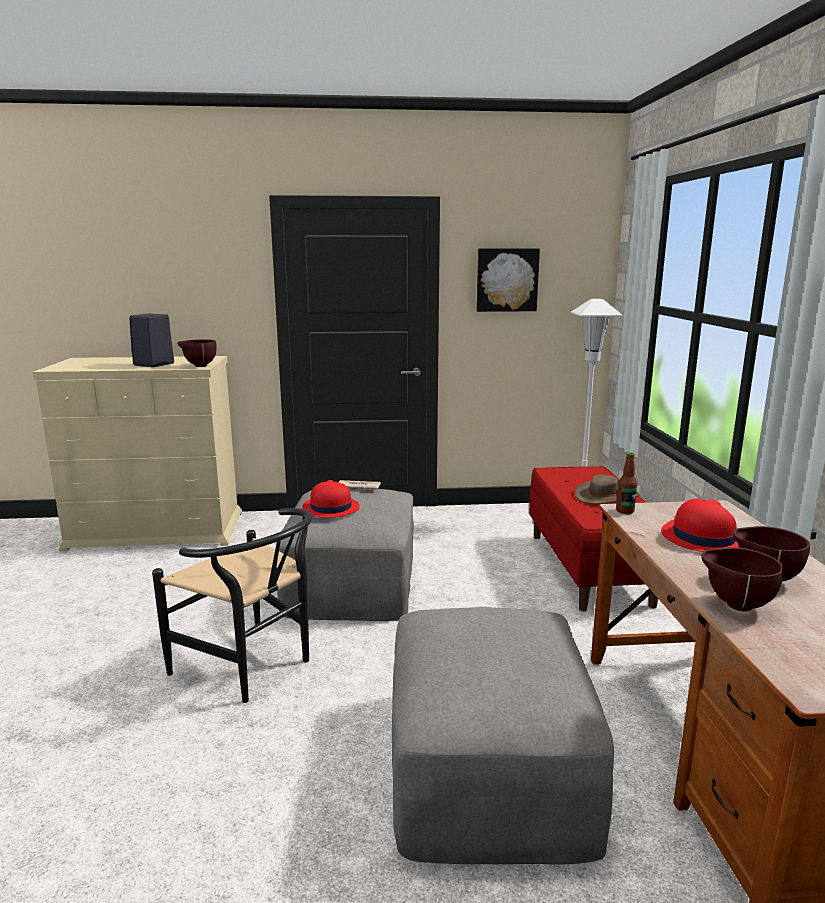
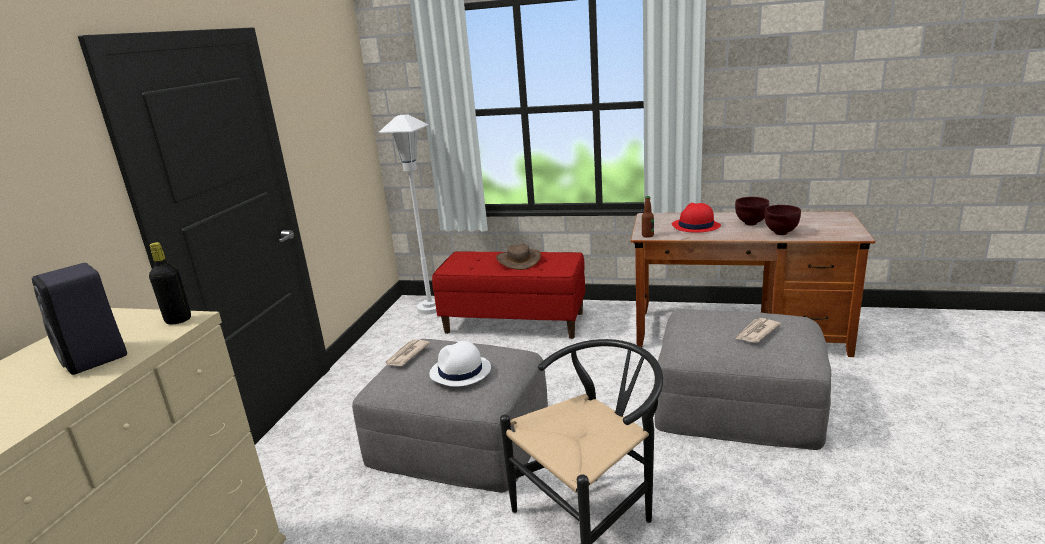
camera: 70 degrees left, 5 degrees up
(198, 366) = (178, 320): brown bowl -> black bottle
(330, 508) = (460, 372): red hat -> white hat
(476, 659) = (756, 332): none -> newspaper
(506, 280) = (317, 113): picture -> none

